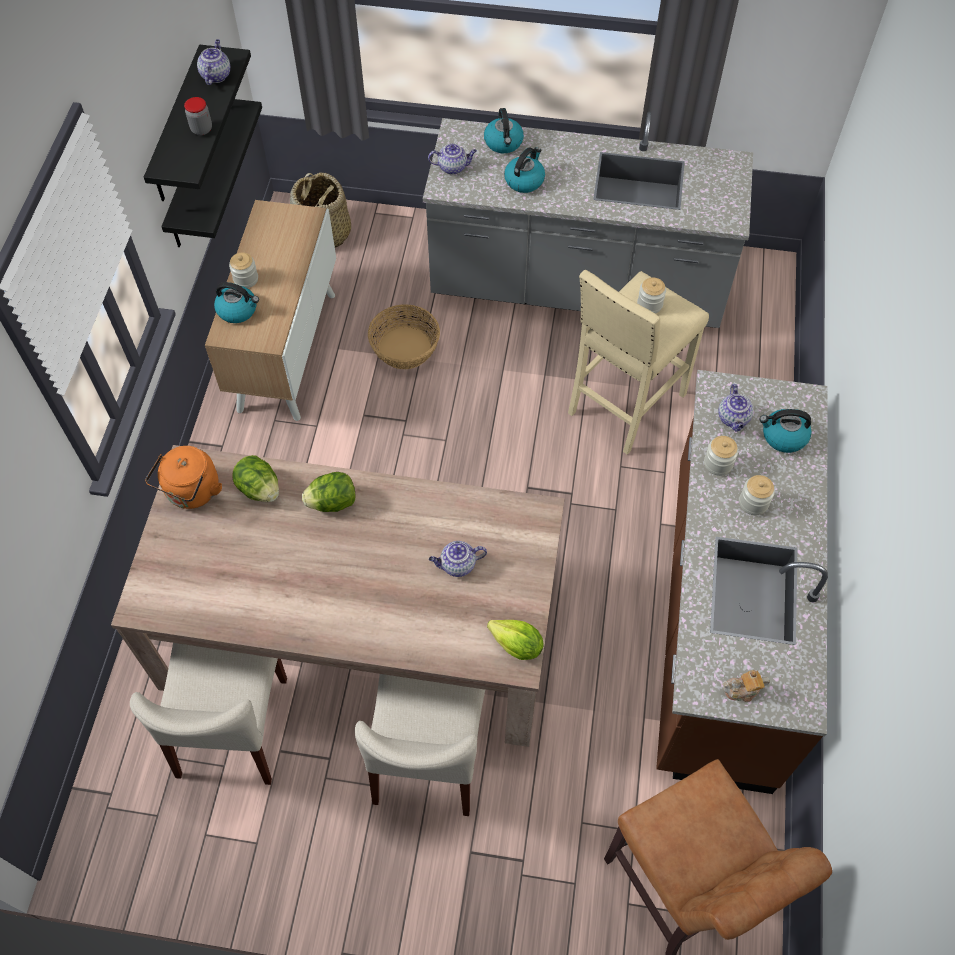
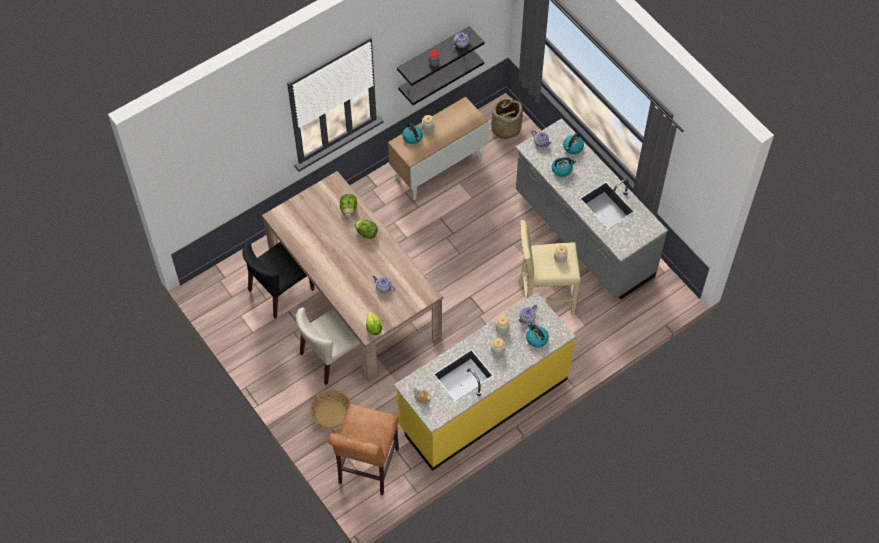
camera: 45 degrees right, 0 degrees up
(191, 493) = (326, 192): orange kettle -> none
(233, 728) = (281, 290): beige chair -> black chair
(404, 347) = (485, 203): basket -> basket (331, 413)
(718, 620) = (483, 402): brown counter -> yellow counter

